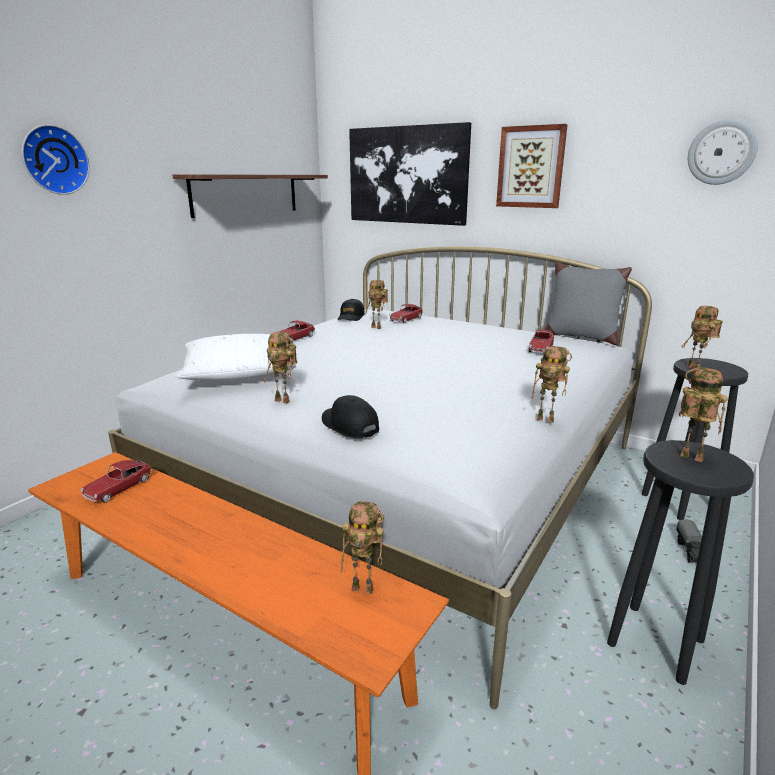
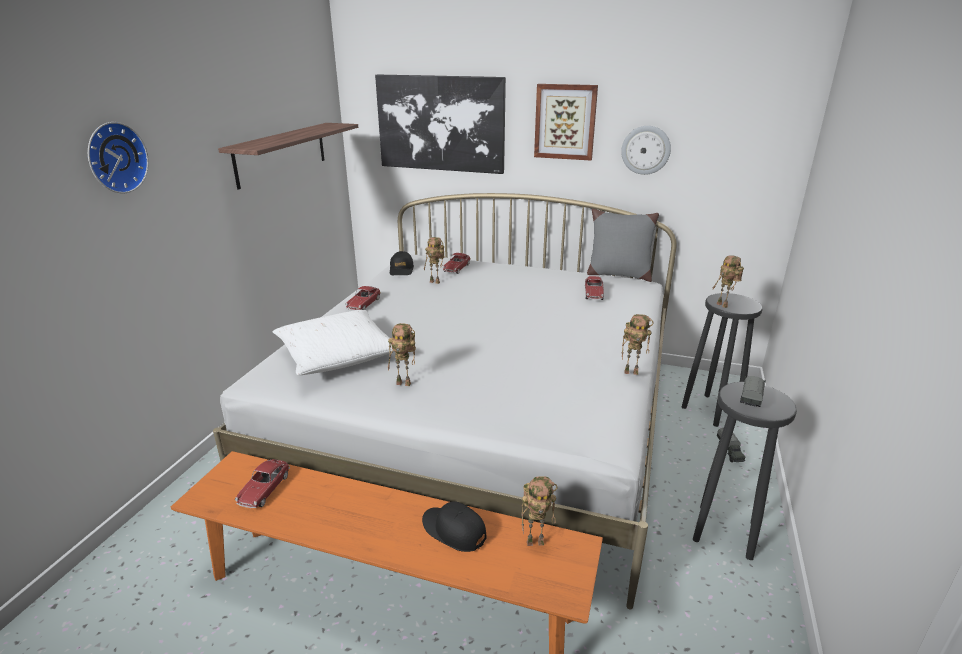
camera: 15 degrees left, 5 degrees up
(349, 425) = (480, 402): black cap -> black cap (454, 531)
(689, 458) = (750, 398): toy robot -> toy truck
(721, 152) = (729, 117): wall clock -> wall clock (645, 150)

